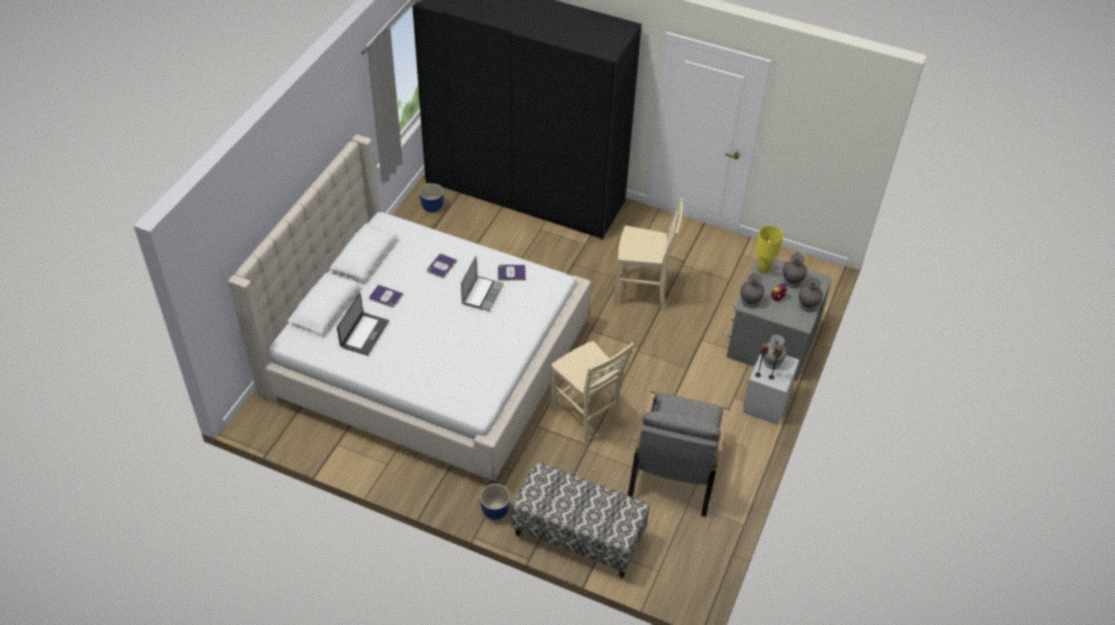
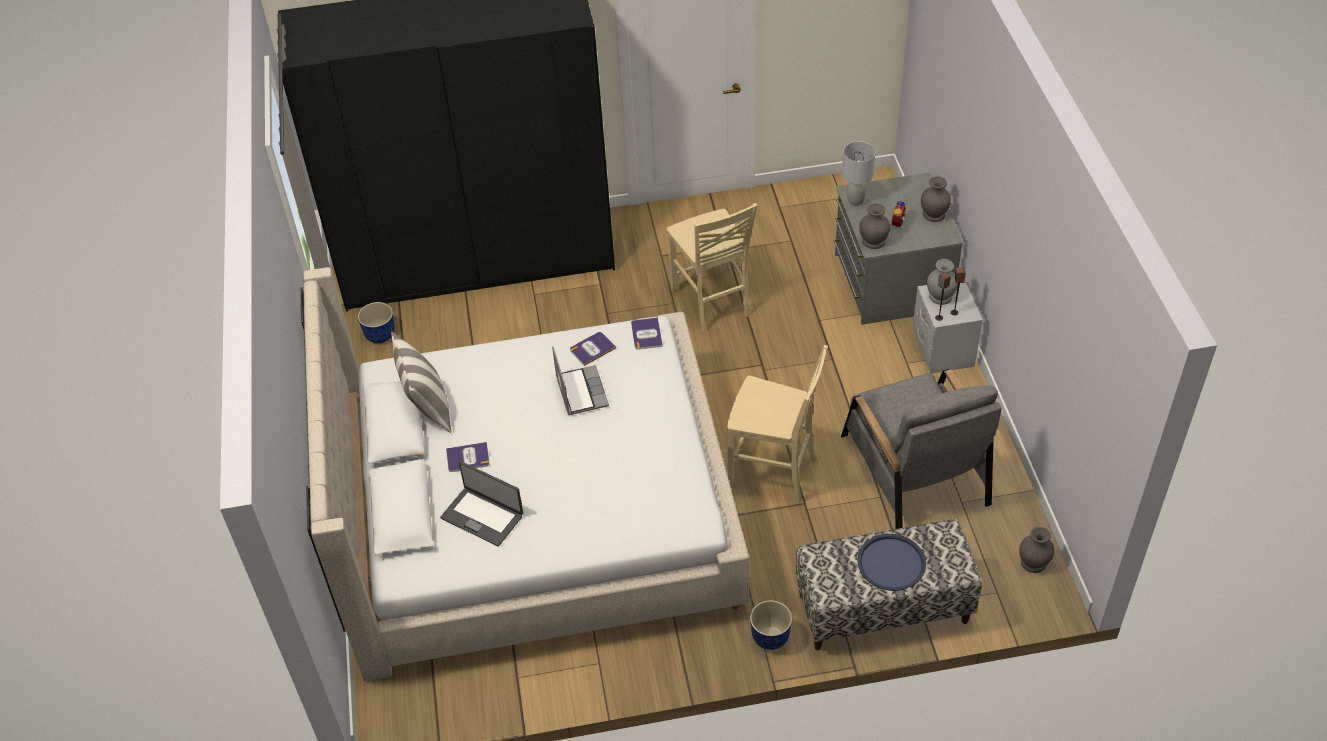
camera: 30 degrees left, 0 degrees up
(364, 334) = (482, 516): laptop -> laptop turned 135 degrees clockwise
(390, 256) = (427, 407): none -> pillow
(441, 266) = (502, 385): book -> book (646, 334)
(582, 505) = (891, 563): none -> blue tray
(642, 292) = (711, 303): beige chair -> beige chair turned 90 degrees clockwise
(763, 269) = (856, 201): yellow table lamp -> grey table lamp
(792, 281) = (896, 197): grey vase -> grey vase (1034, 562)

